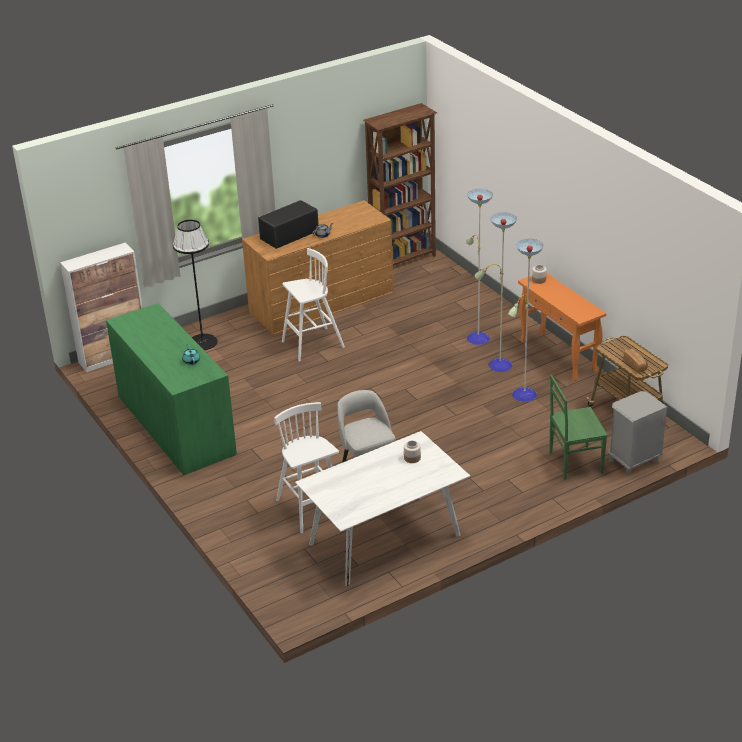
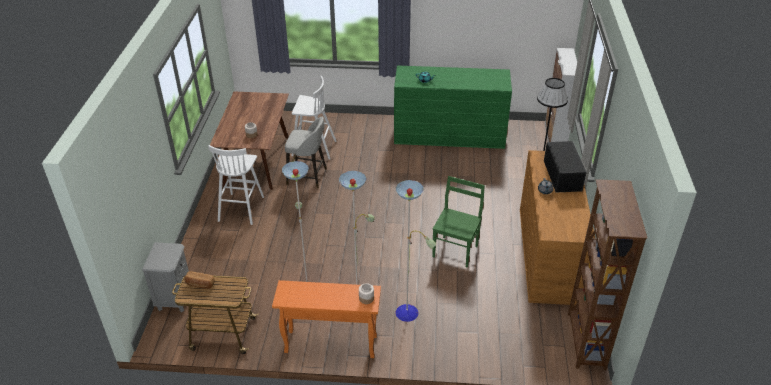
camera: 125 degrees right, 5 degrees up
(311, 345) = (487, 221): white stool -> white stool (241, 208)
(384, 540) = (256, 160): white dining table -> brown dining table
(574, 462) = (212, 268): green chair -> green chair (455, 250)

